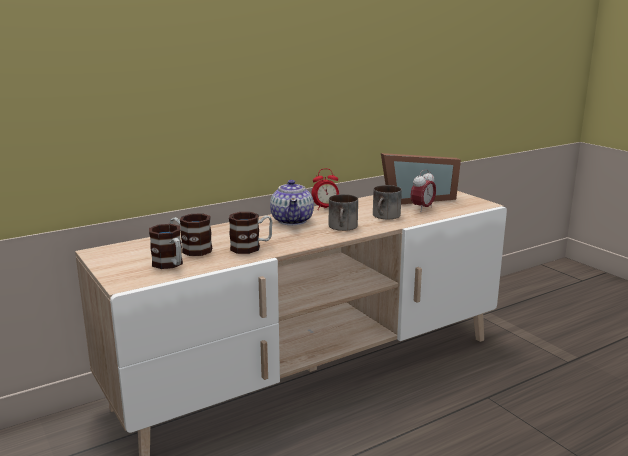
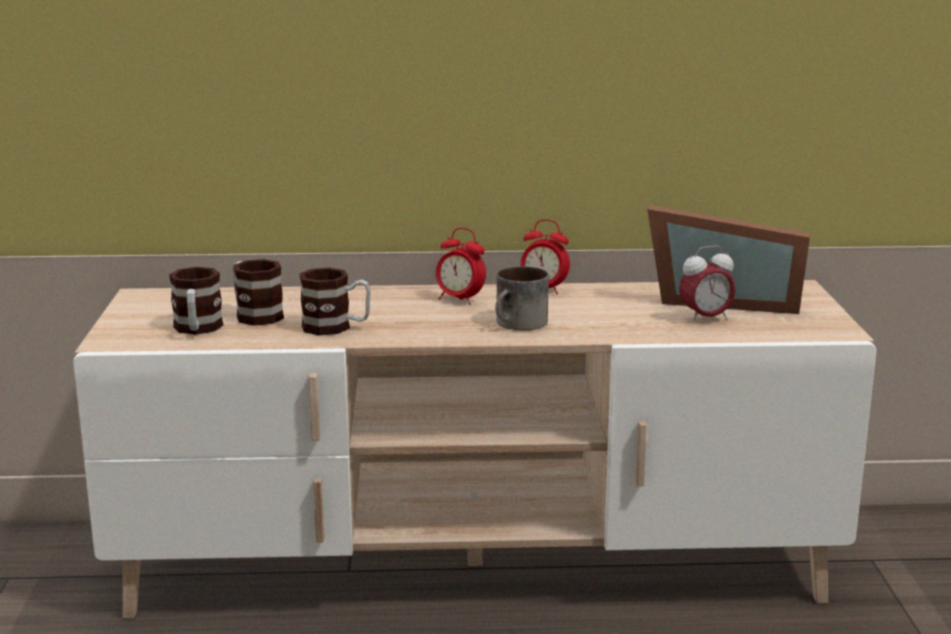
camera: 30 degrees right, 0 degrees up
(292, 220) = (460, 300): teapot -> alarm clock
(386, 216) = (618, 320): mug -> none

